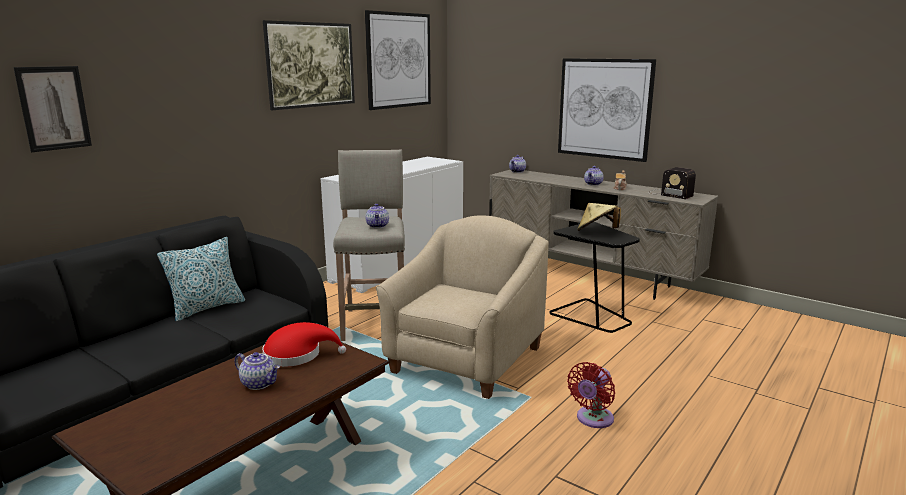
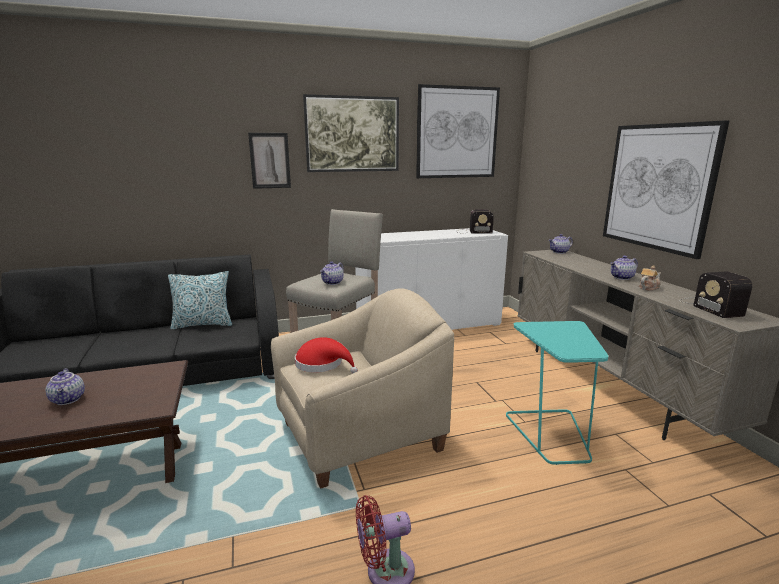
camera: 35 degrees right, 0 degrees up
(54, 108) = (119, 159): picture -> picture (270, 160)
(297, 355) = (134, 383): red hat -> red hat (322, 364)
(427, 161) = (472, 231): none -> radio
(591, 316) = (551, 434): black side table -> turquoise side table
(596, 232) = (563, 335): beige hat -> none

